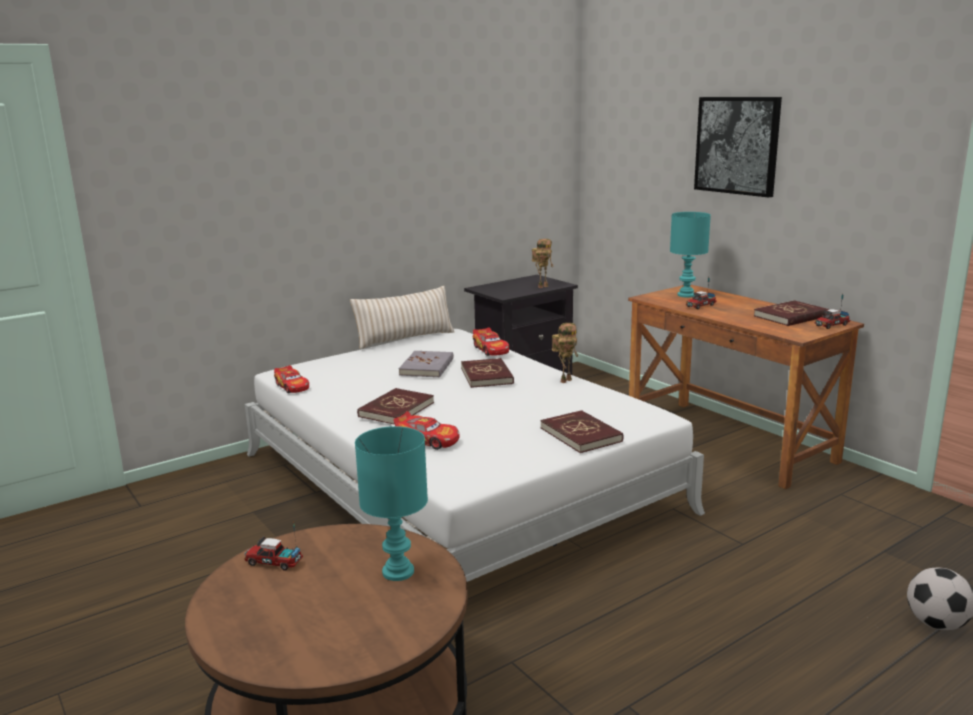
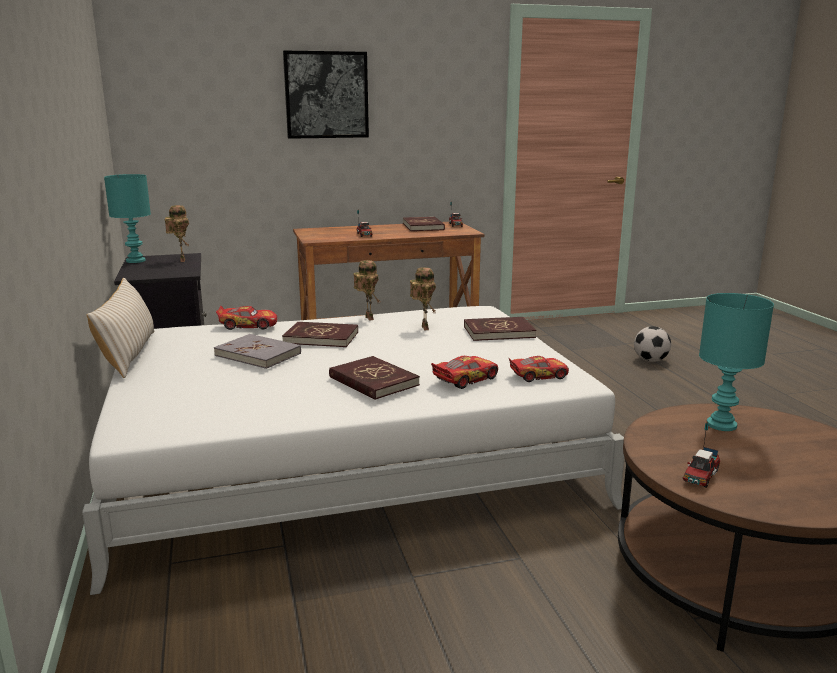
camera: 70 degrees left, 0 degrees up
(292, 386) = (206, 429): toy car -> toy car (538, 375)
(560, 404) = (423, 328): none -> toy robot
(685, 295) = (326, 233): turquoise table lamp -> turquoise table lamp (135, 261)

